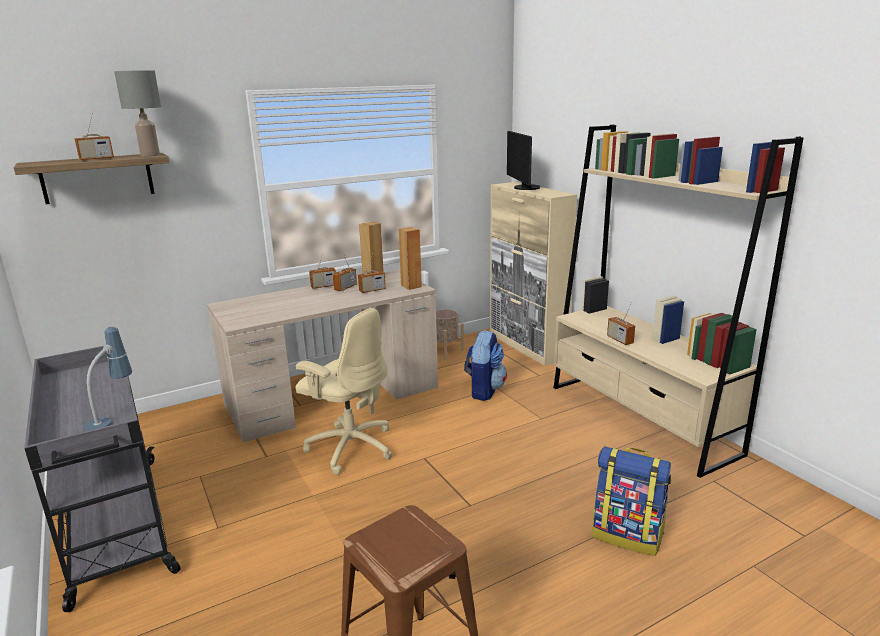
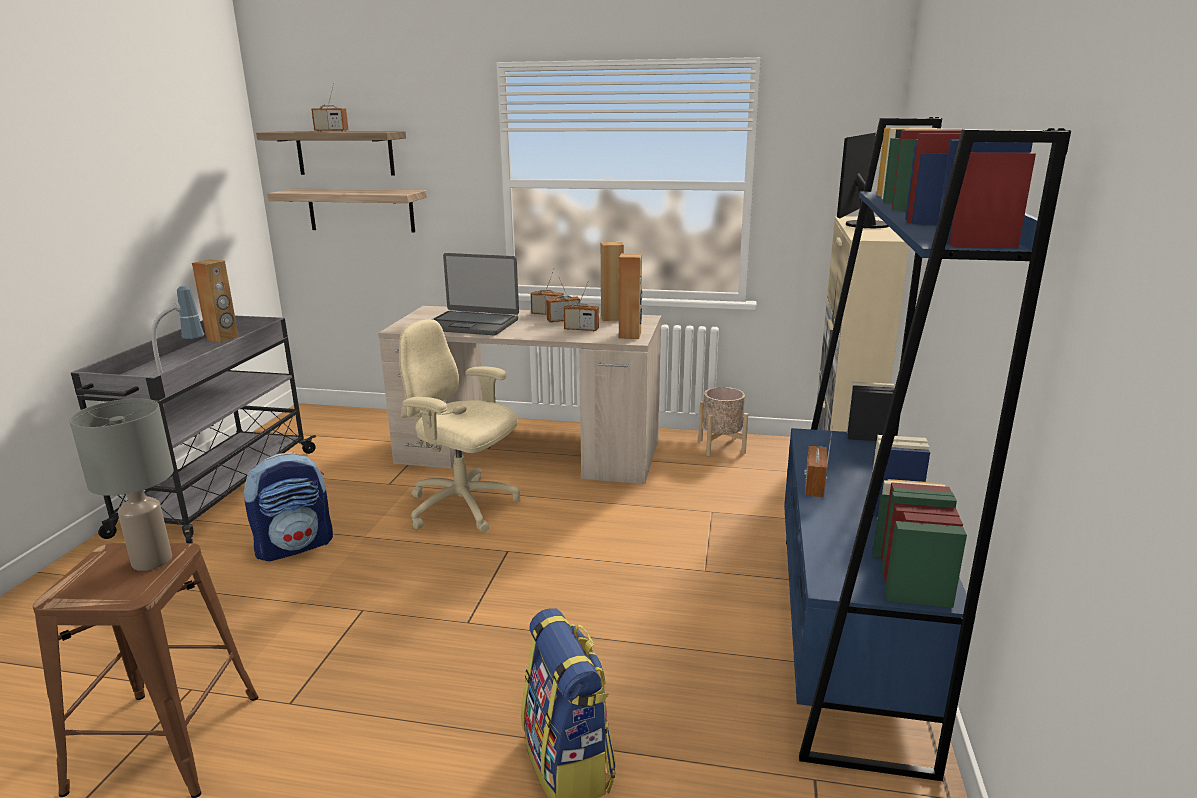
camera: 40 degrees right, 0 degrees up
(65, 379) = (223, 338): none -> brown speaker
(119, 230) = (361, 210): none -> shelf
(150, 155) = (378, 131): grey table lamp -> grey table lamp (153, 560)
(287, 306) = (471, 324): none -> laptop
(350, 447) = (463, 507): beige office chair -> beige office chair turned 135 degrees clockwise
(484, 390) = (691, 508): backpack -> backpack (295, 546)
(640, 419) = (847, 636): beige bookcase -> blue bookcase

